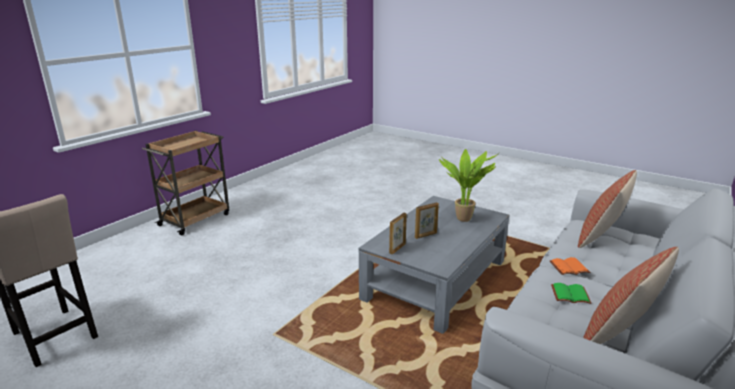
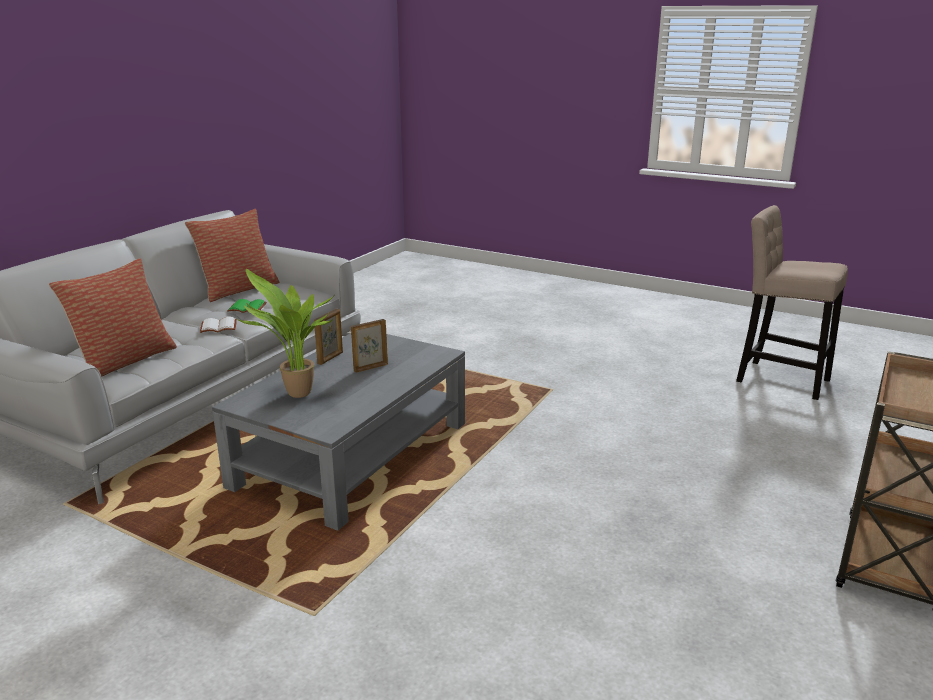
camera: 175 degrees right, 0 degrees up
(397, 248) = (413, 351): picture frame -> picture frame (330, 358)
(569, 267) = (218, 327): orange book -> white book

